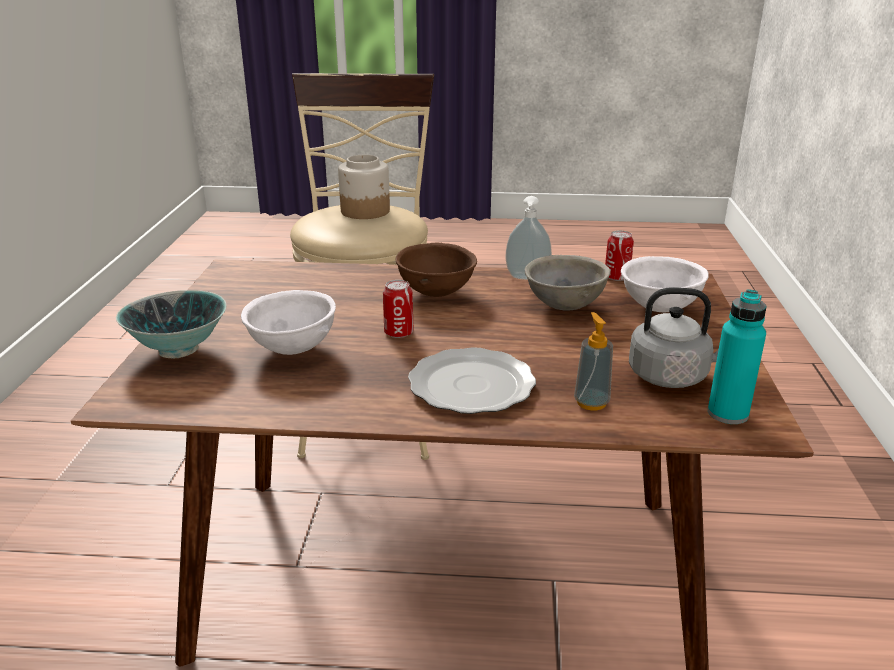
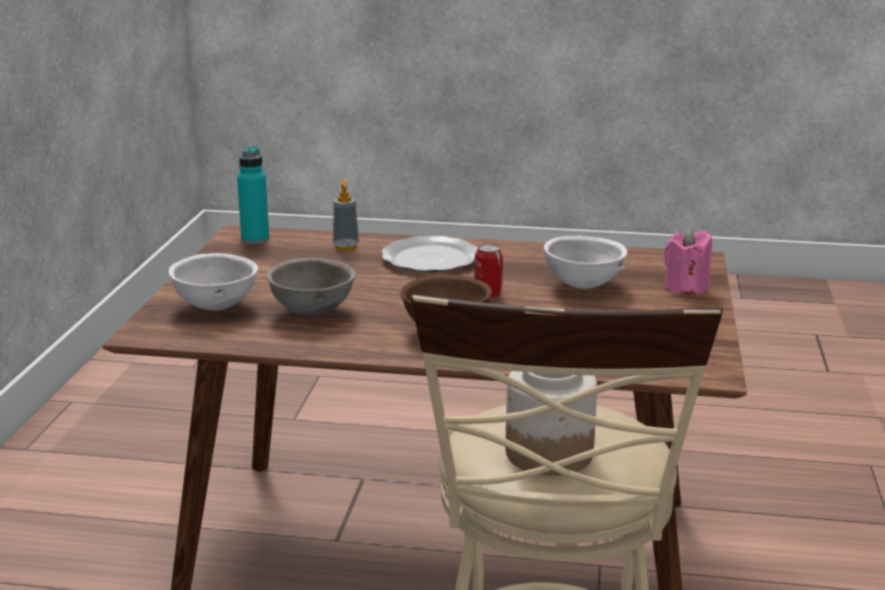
camera: 175 degrees left, 5 degrees down
(179, 350) = (686, 288): bowl -> pink candle
(527, 278) = (332, 345): soap dispenser -> none
(616, 277) = (223, 342): can -> none
(672, 376) = (269, 259): grey kettle -> none

